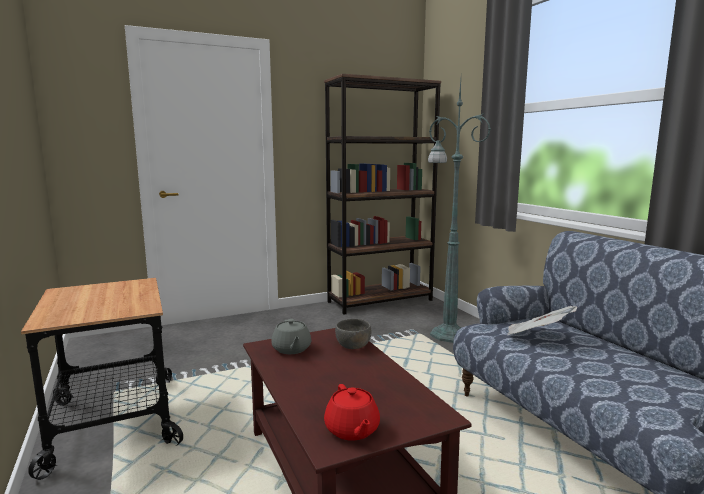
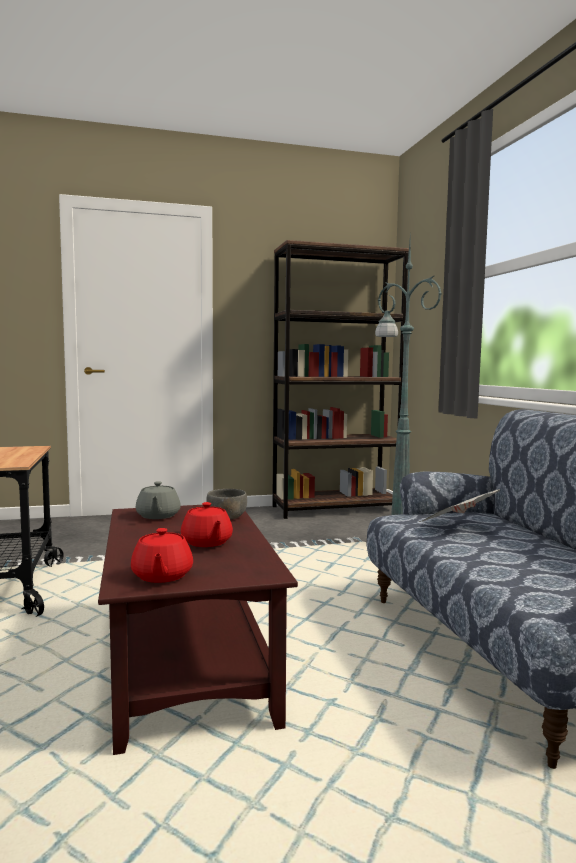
camera: 10 degrees right, 5 degrees down
(359, 380) = (207, 542): none -> red teapot

